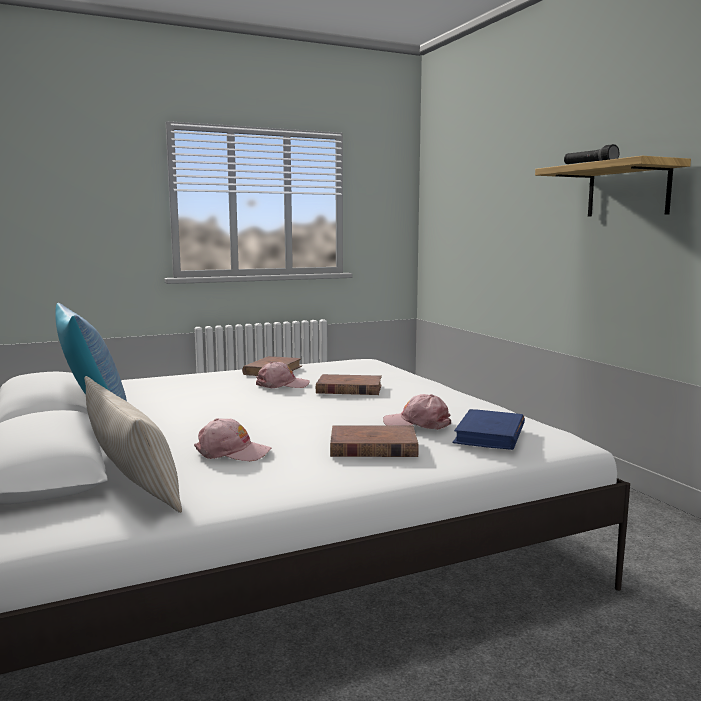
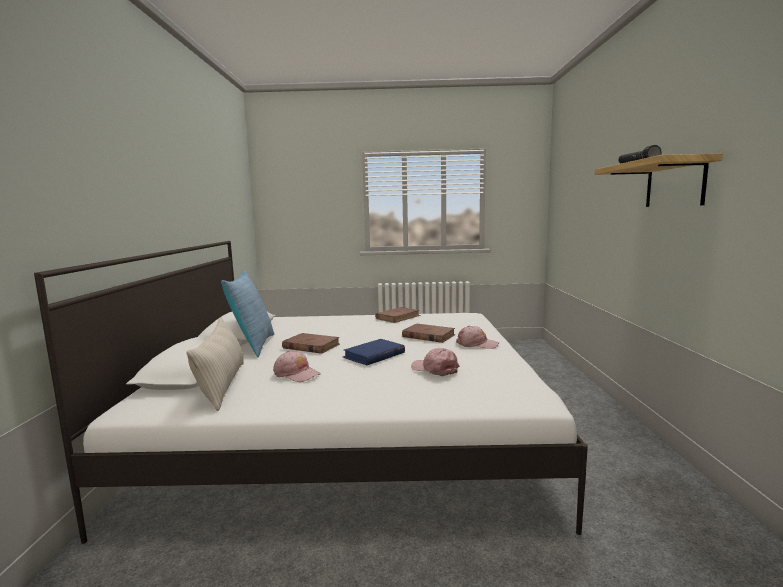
camera: 25 degrees right, 0 degrees up
(282, 385) = (389, 328): pink cap -> pink cap (476, 344)
(372, 447) = (383, 383): brown book -> brown book (311, 346)
(490, 434) = (476, 385): blue book -> blue book (374, 355)

